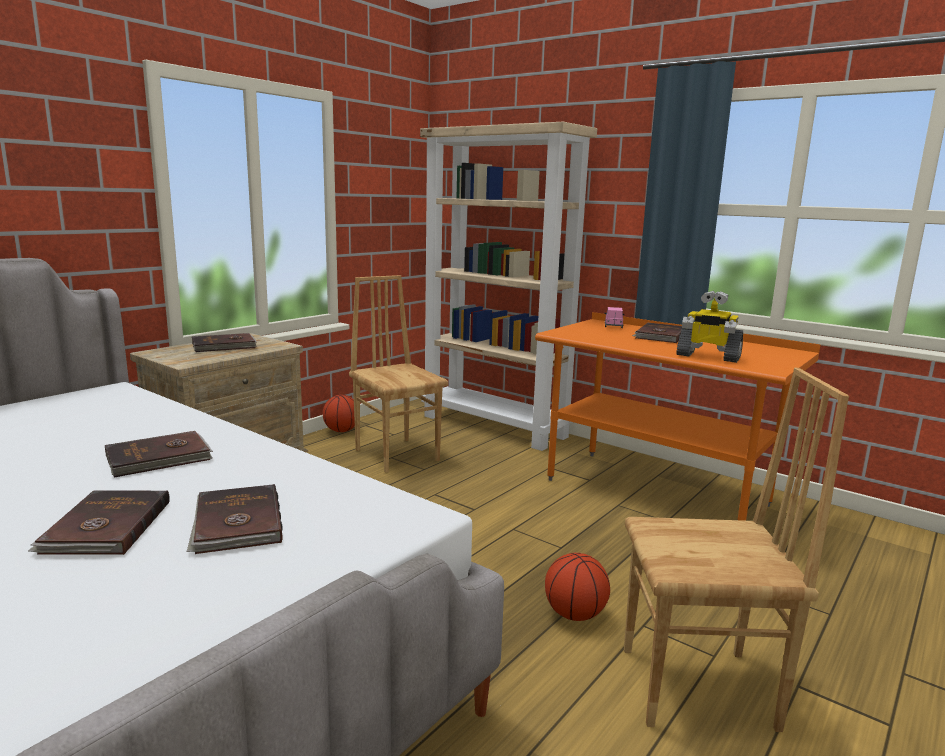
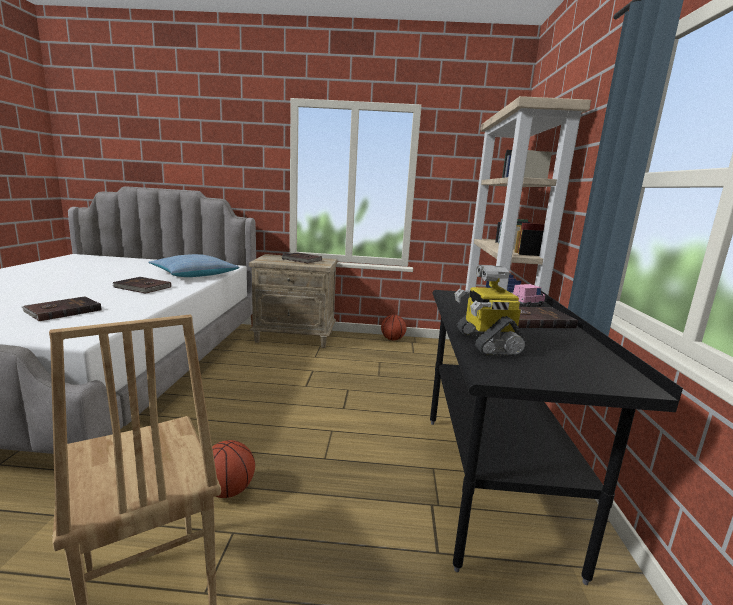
camera: 55 degrees right, 0 degrees up
(105, 527) = (55, 297): brown book -> none
(124, 416) = (194, 274): none -> pillow
(398, 454) = (386, 362): brown chair -> none
(655, 492) = (491, 484): orange desk -> black desk

